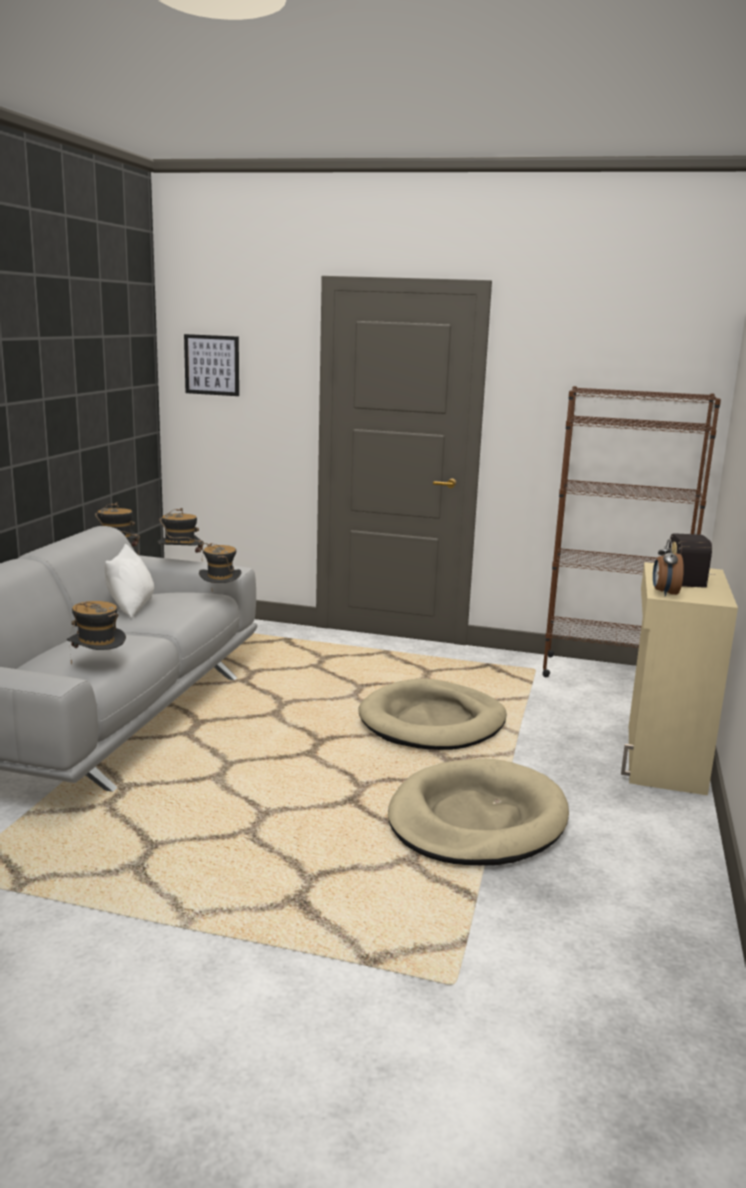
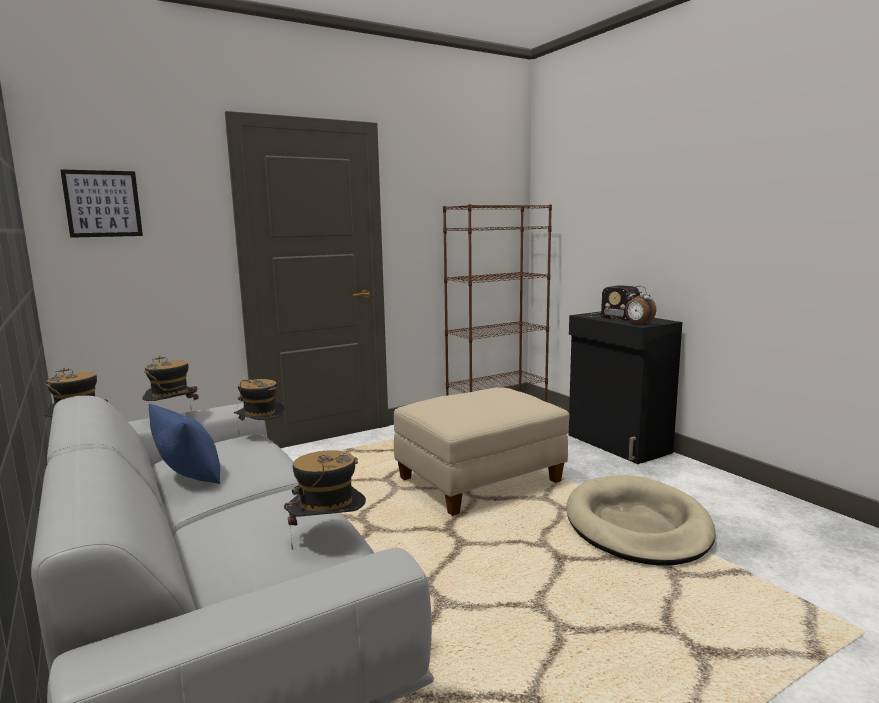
camera: 45 degrees left, 5 degrees down
(131, 607) = (189, 476): white pillow -> blue pillow
(432, 722) = (479, 480): beige dog bed -> beige ottoman
(662, 758) = (617, 444): beige cabinet -> black cabinet

